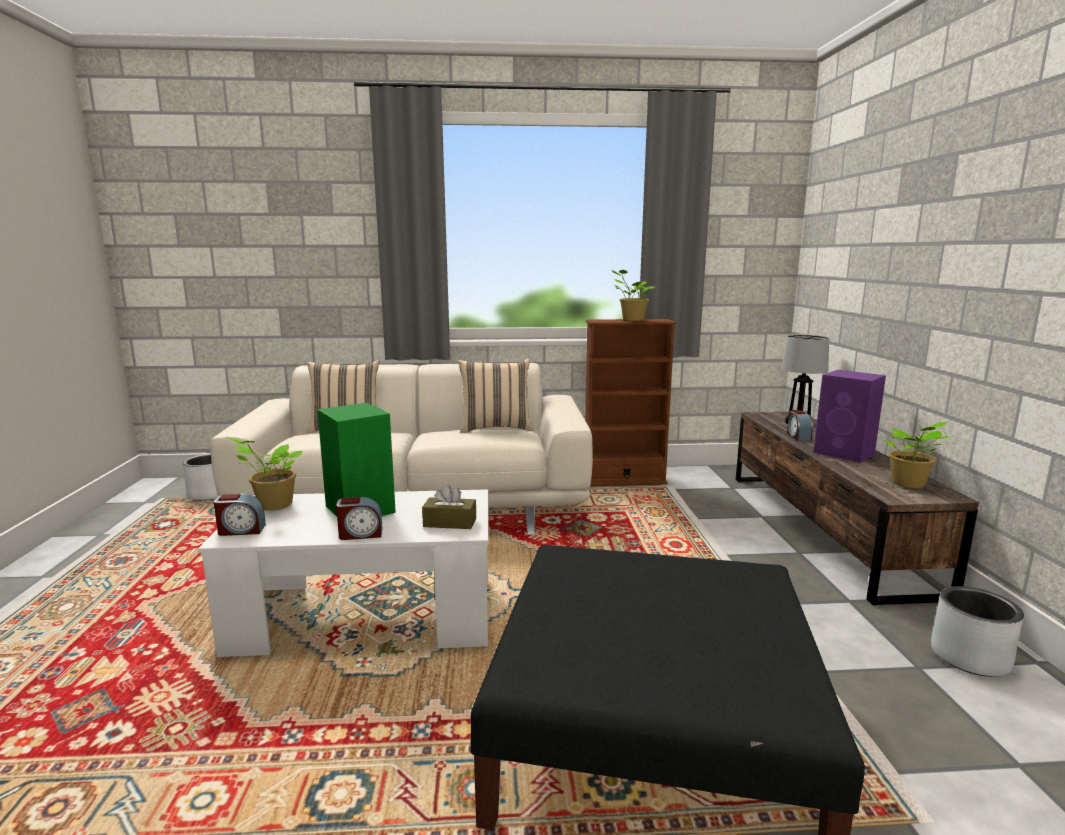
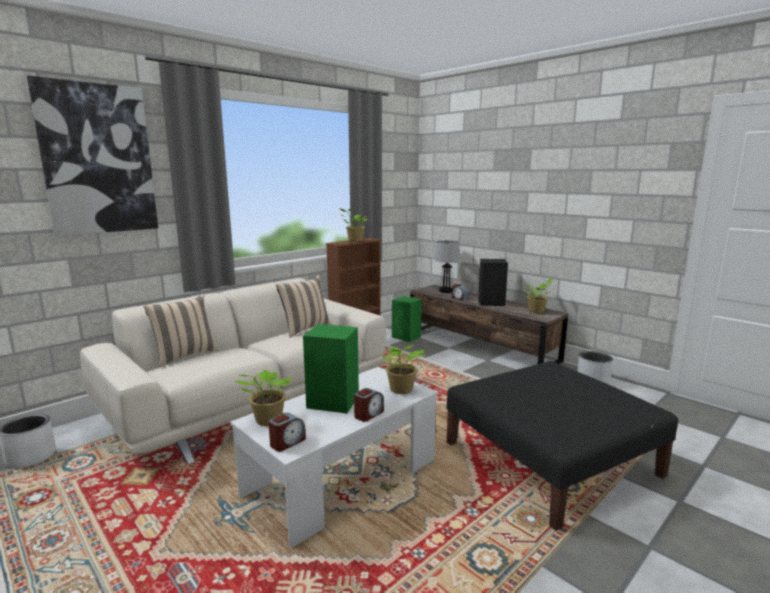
camera: 40 degrees left, 0 degrees up
(310, 203) = (98, 160): none -> picture
(450, 522) = (401, 390): brown tissue box -> potted plant
(717, 485) = (406, 337): none -> green speaker
(845, 453) = (492, 302): purple speaker -> black speaker

